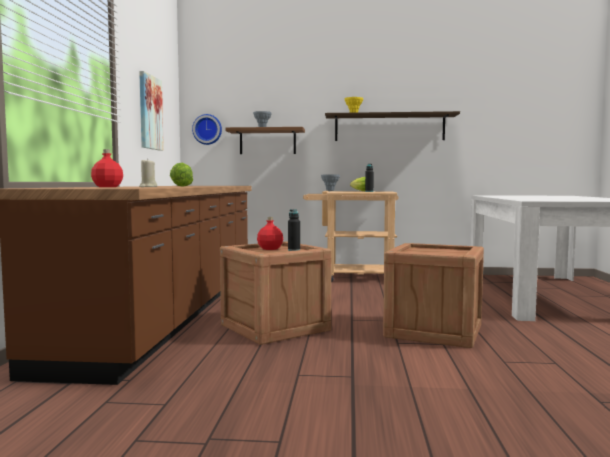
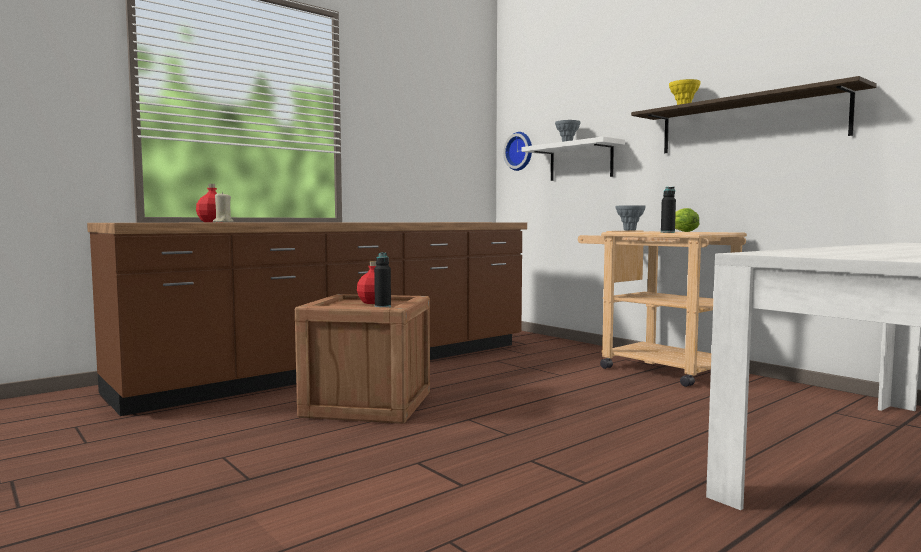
camera: 45 degrees right, 0 degrees up
(150, 112) = (418, 138): picture -> none
(180, 186) = (311, 222): lettuce -> none
(267, 141) = (581, 161): brown shelf -> white shelf
(434, 331) = (512, 465): crate -> none

